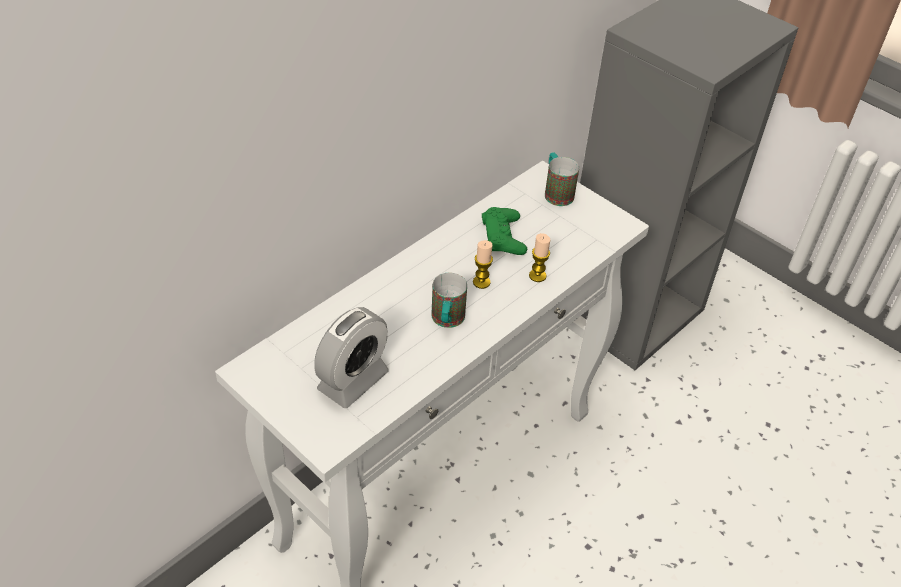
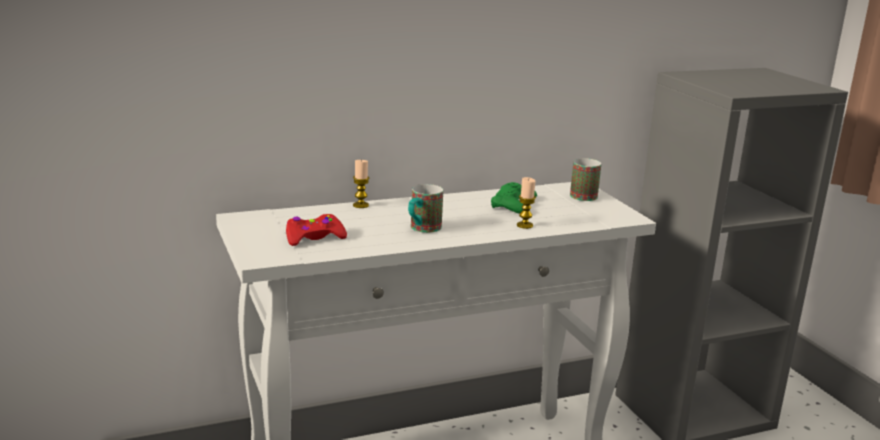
camera: 25 degrees right, 25 degrees down
(353, 381) = (314, 237): alarm clock -> red game controller
(481, 282) = (471, 219): candle -> candle (360, 205)

